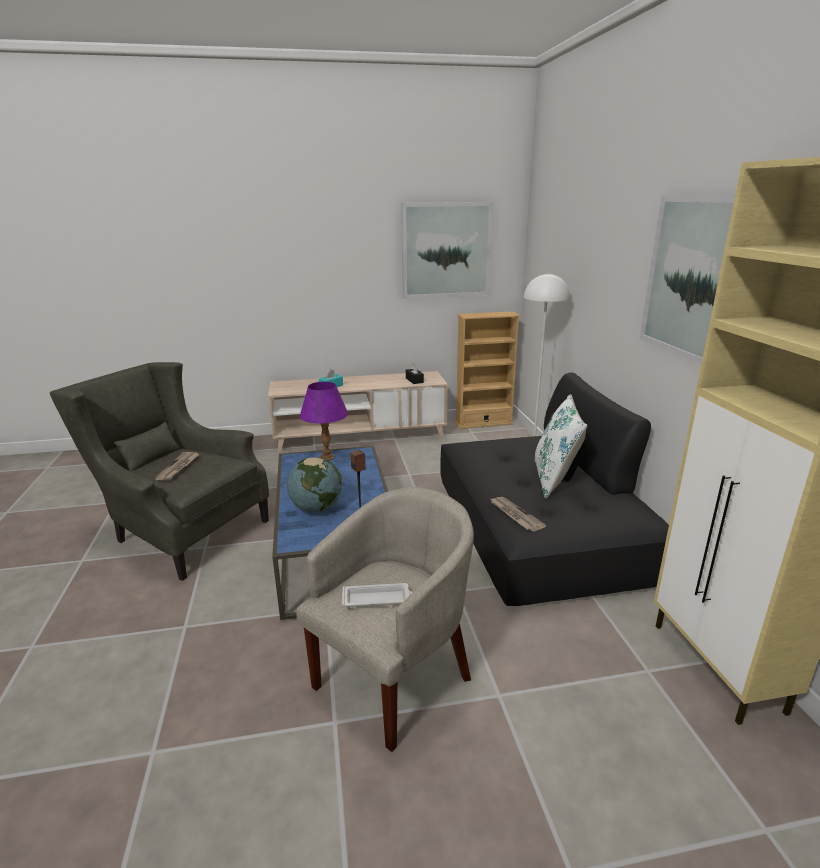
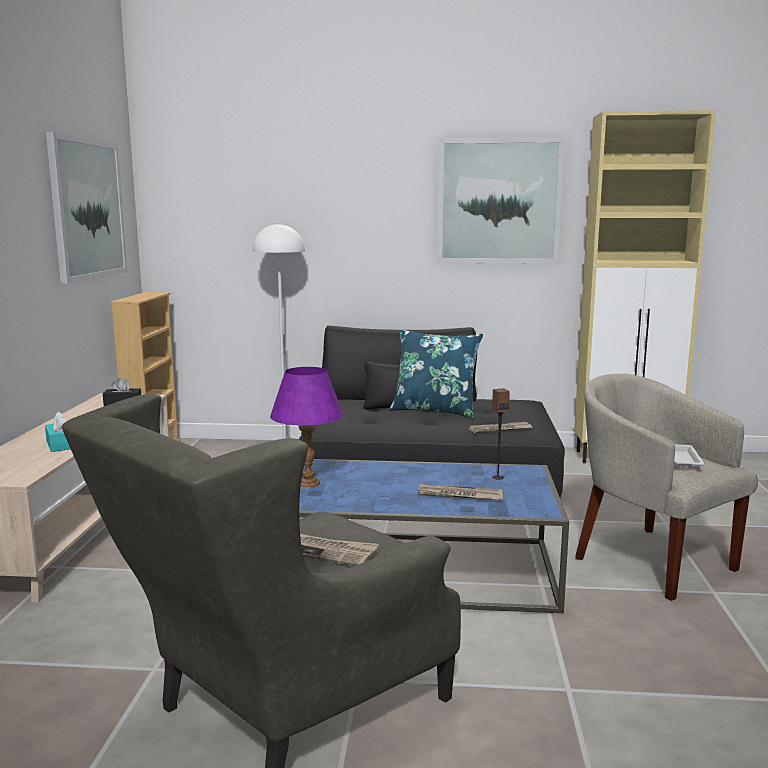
camera: 75 degrees left, 10 degrees down
(316, 508) = (459, 495): globe -> newspaper
(554, 479) = (435, 410): white pillow -> blue pillow

